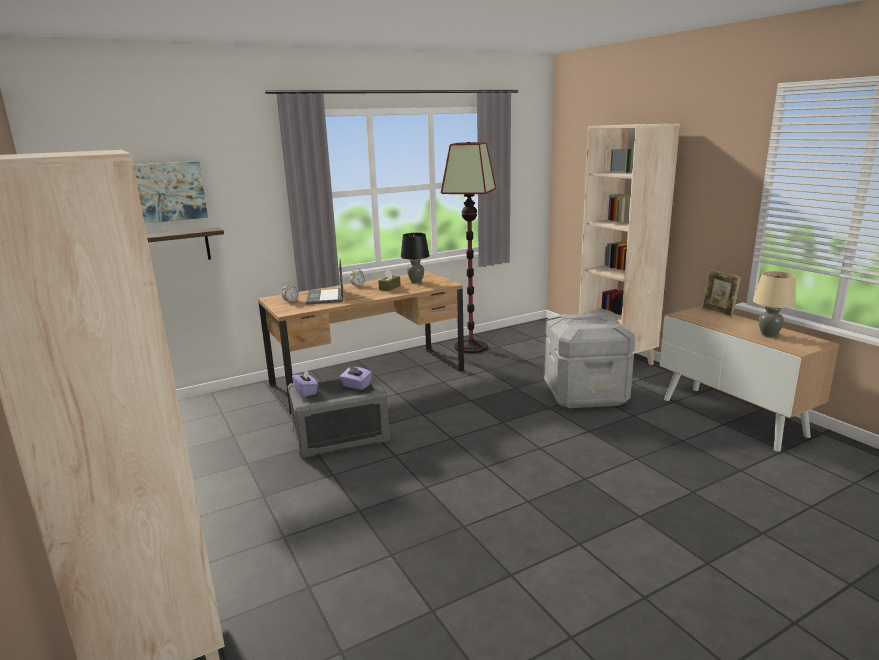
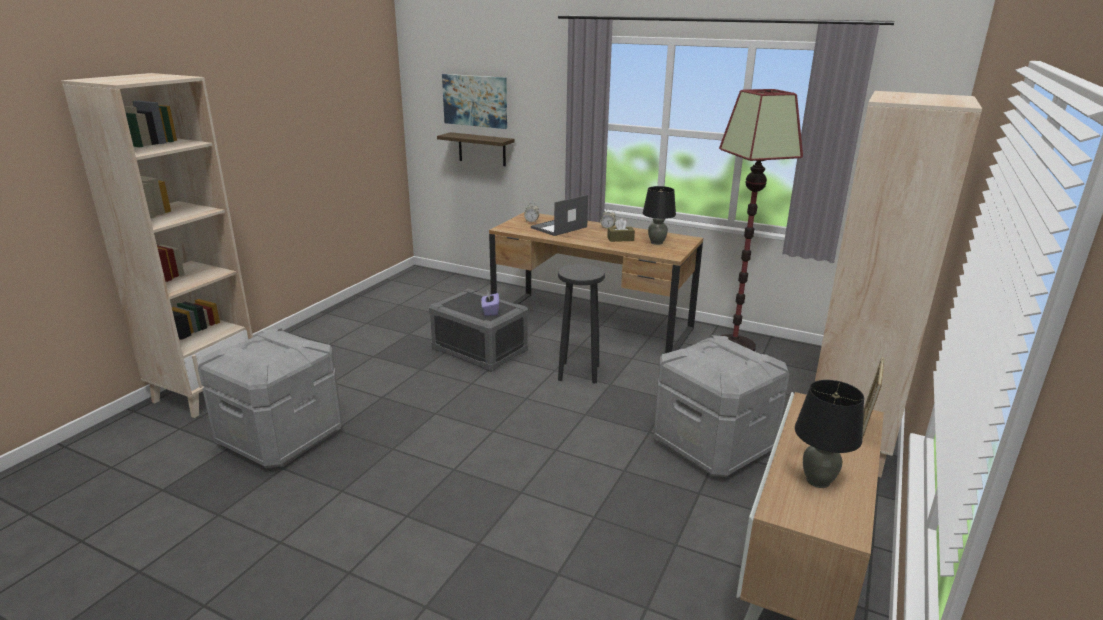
camera: 55 degrees right, 5 degrees up
(306, 391) = (460, 298): purple tissue box -> none
(365, 599) = (282, 437): none -> grey storage box
(438, 406) = (578, 372): none -> black stool
(768, 335) = (817, 481): beige table lamp -> black table lamp

